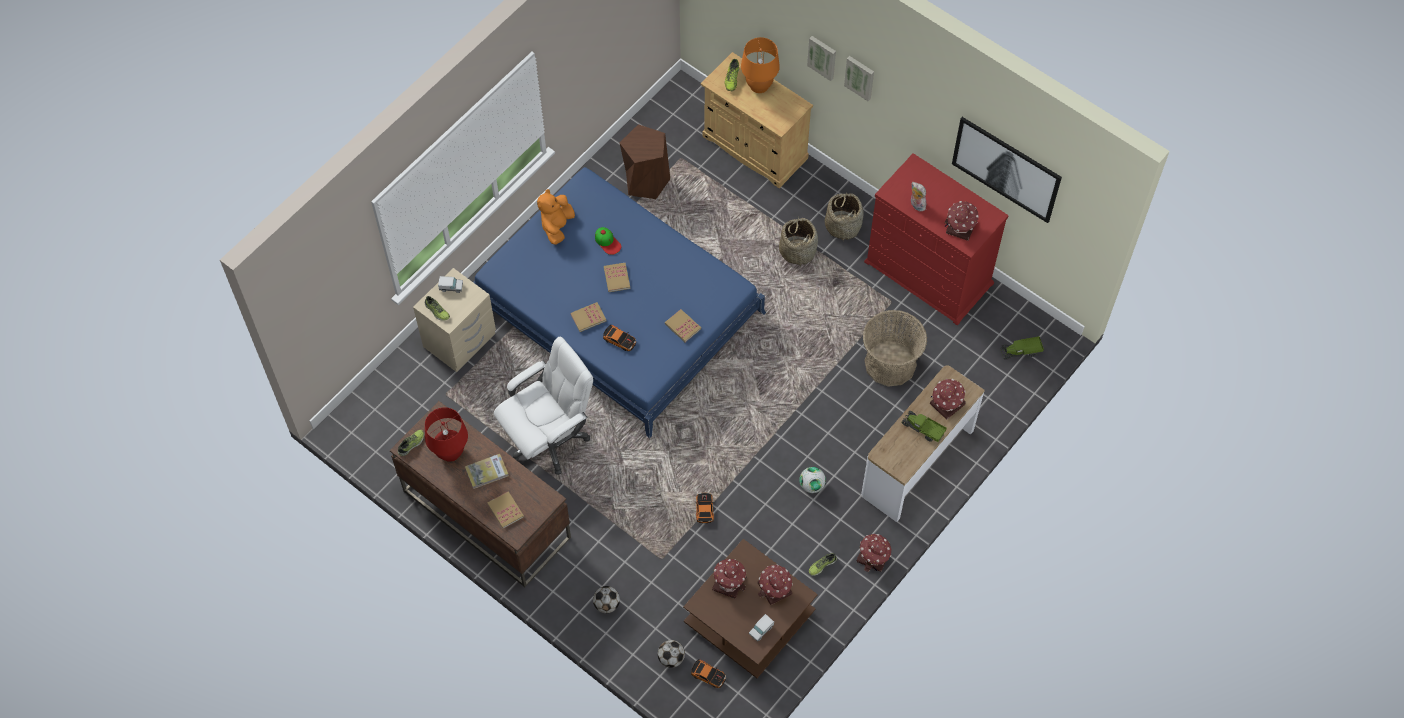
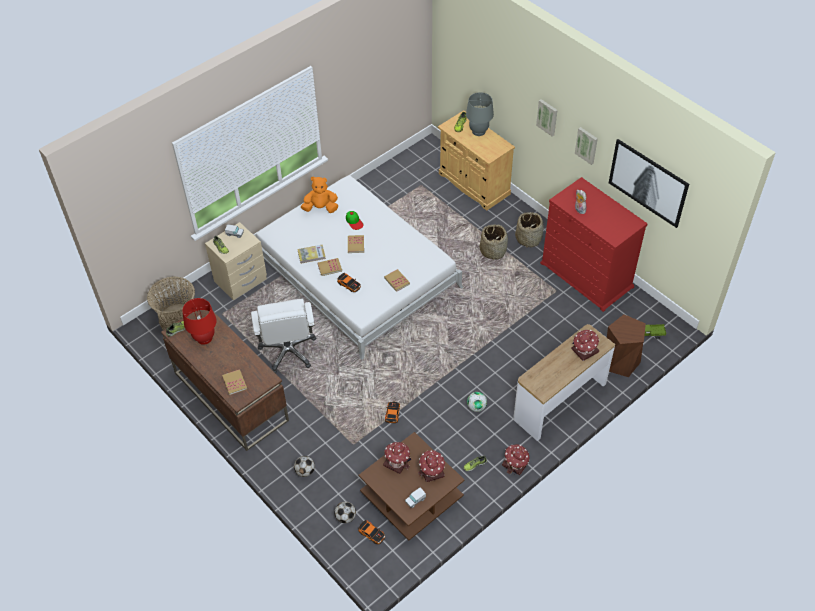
camera: 10 degrees right, 10 degrees down
(487, 472) = (227, 355): book -> book (311, 255)
(549, 438) = (288, 351): white office chair -> white office chair turned 105 degrees clockwise
(557, 226) = (321, 208): orange plush toy -> orange plush toy turned 60 degrees clockwise
(616, 308) = (356, 272): blue bed -> white bed
(646, 181) = (394, 196): brown stool -> brown stool (620, 362)
(759, 85) = (478, 131): orange table lamp -> grey table lamp
(822, 57) = (523, 104): picture -> picture (587, 145)
(890, 363) = (549, 331): basket -> basket (178, 319)
(923, 429) = (563, 366): toy truck -> none
(960, 227) = (610, 227): toy house -> none

